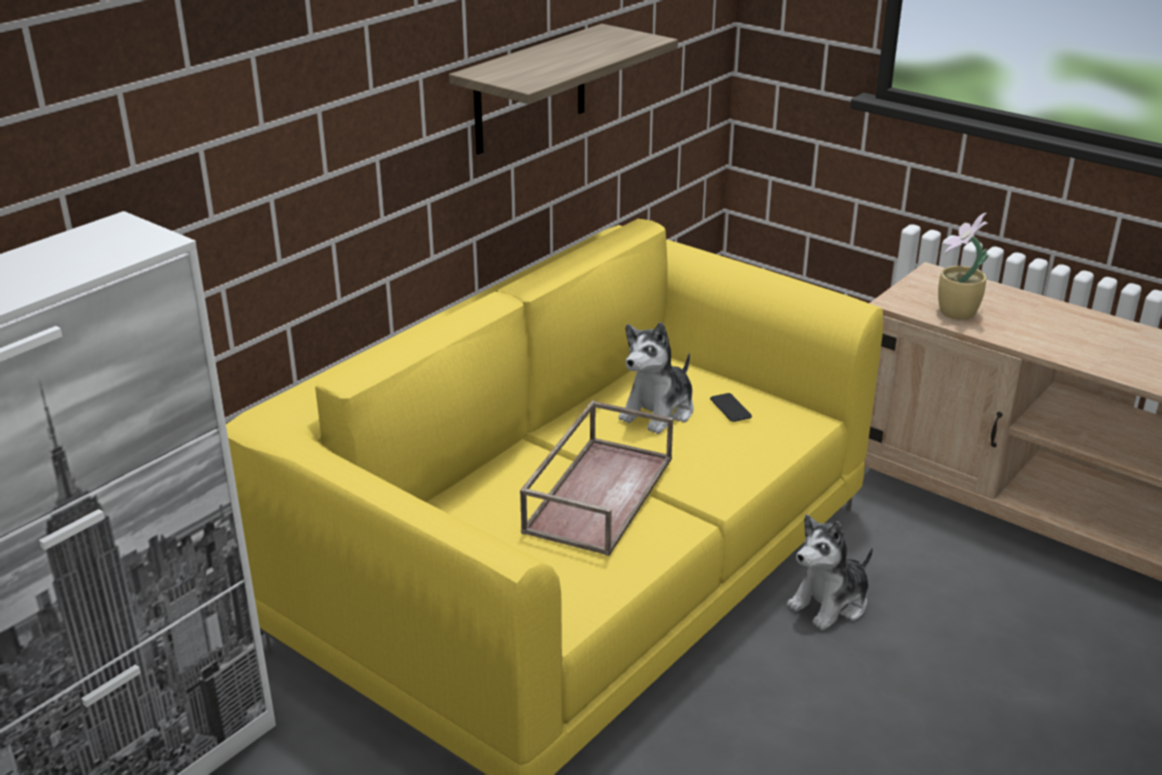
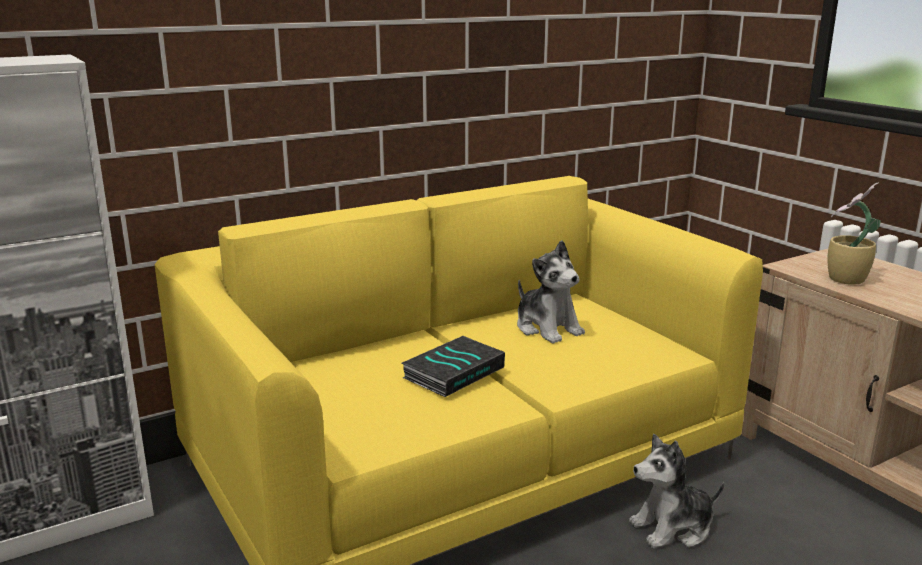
camera: 20 degrees right, 10 degrees down
(530, 90) = (485, 58): shelf -> none
(598, 492) = (453, 372): brown tray -> book
(659, 411) = (547, 328): plush toy -> plush toy turned 90 degrees counterclockwise
(730, 408) = (611, 335): phone -> none

